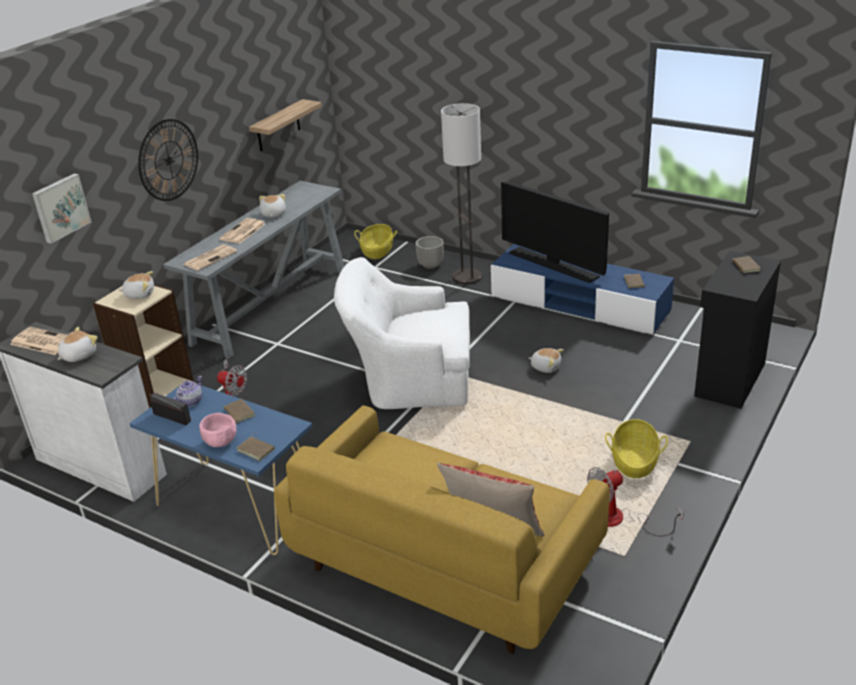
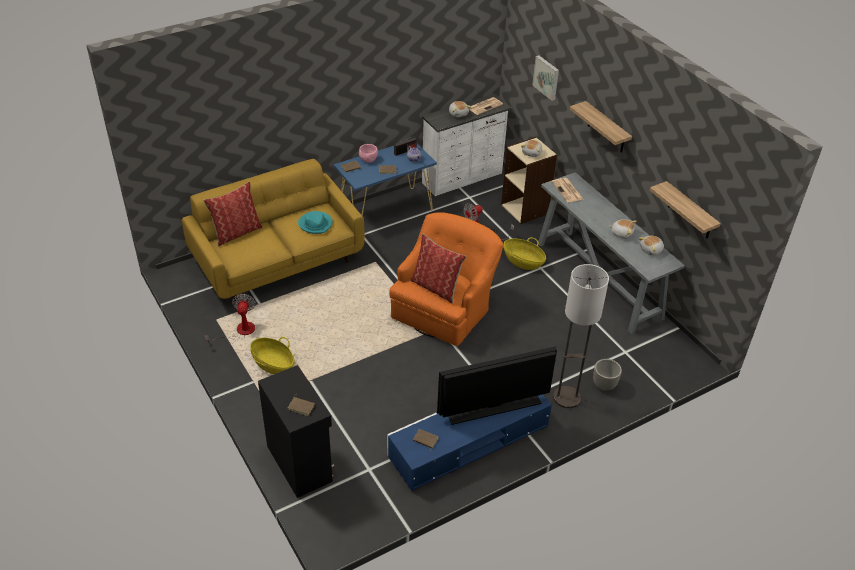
camera: 115 degrees right, 10 degrees up
(168, 160) = (606, 128): wall clock -> shelf
(242, 232) = (599, 213): newspaper -> none
(377, 251) = (655, 364): basket -> basket (523, 261)
(399, 462) = (315, 224): none -> turquoise hat
(409, 379) = (444, 308): white armchair -> orange armchair
(436, 323) = (436, 287): none -> pillow
(545, 367) = (401, 377): plush toy -> plush toy (651, 250)

